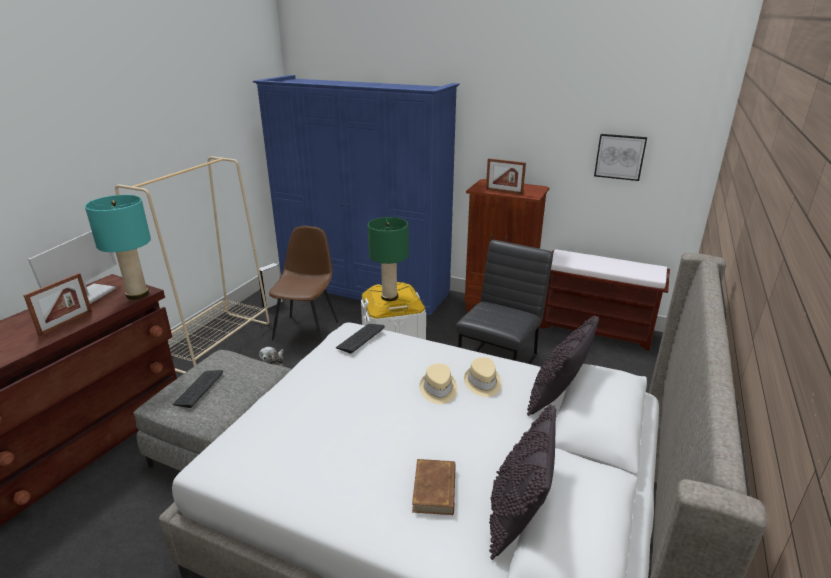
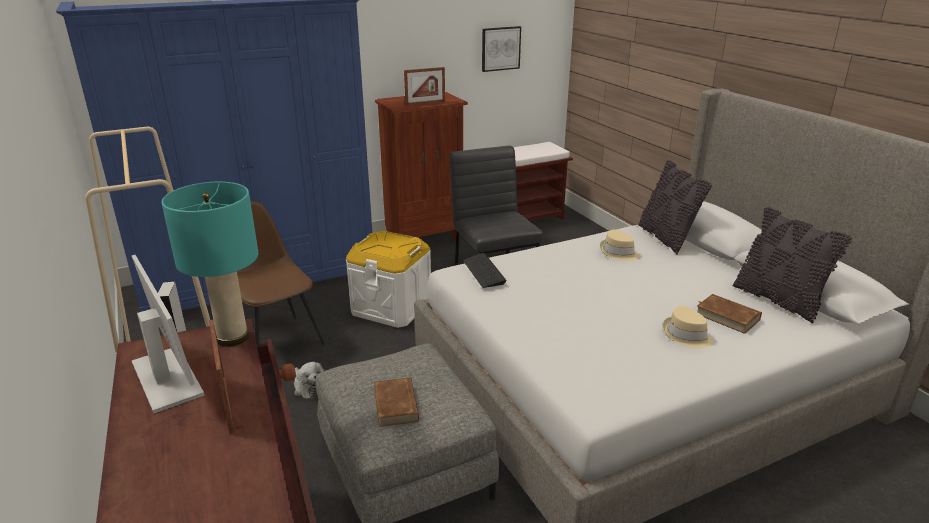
camera: 50 degrees left, 0 degrees up
(199, 389) = (396, 405): keyboard -> brown book
(389, 297) = (392, 247): green table lamp -> none
(438, 390) = (607, 271): beige hat -> beige hat (686, 335)

